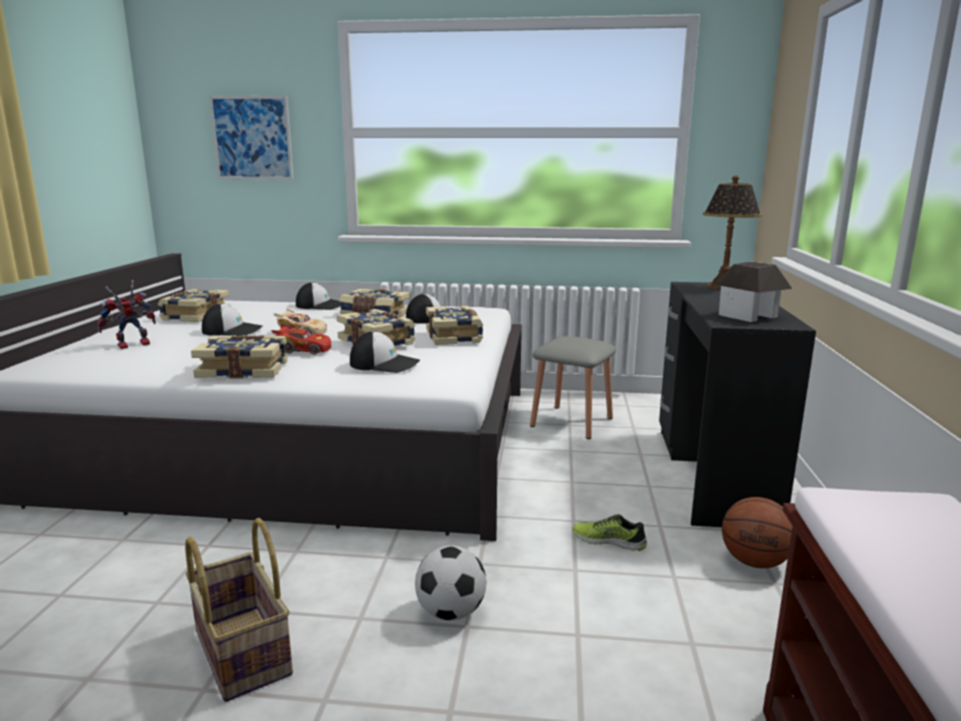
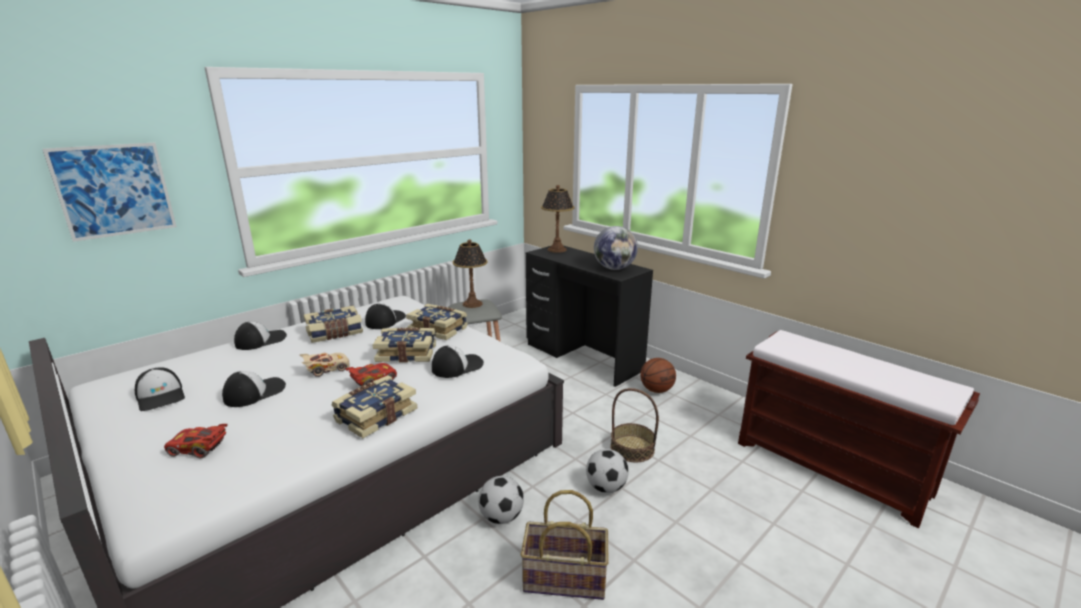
camera: 50 degrees left, 5 degrees up
(131, 346) = (199, 449): toy robot -> red toy car
(195, 316) = (161, 396): book -> cap
(309, 561) = (501, 517): none -> football
(569, 599) = (632, 448): none -> basket
(575, 340) = (472, 304): none -> table lamp
(609, 541) = (601, 413): shoe -> none
(748, 316) = (614, 268): toy house -> globe

